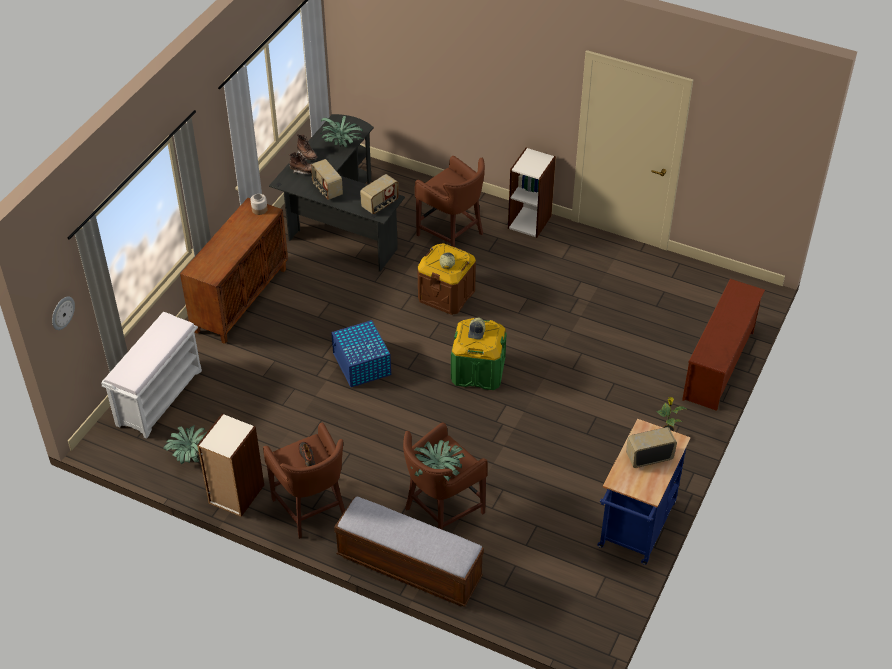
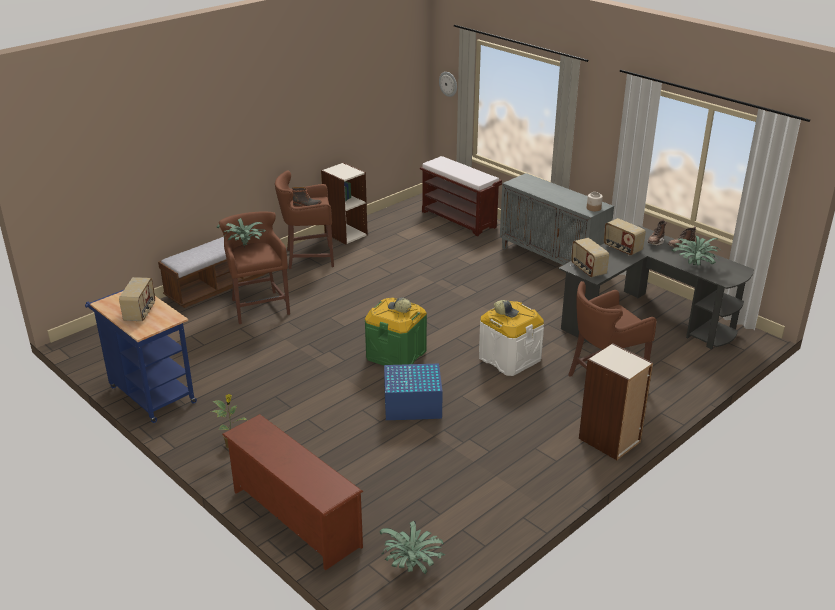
camera: 110 degrees right, 15 degrees down
(159, 397) = (459, 219): white bench -> brown bench
(191, 455) = (394, 224): potted plant -> potted plant (412, 565)
(241, 299) = (552, 260): brown cabinet -> grey cabinet
(327, 189) = (622, 248): radio -> radio turned 120 degrees counterclockwise
(362, 364) = (442, 300): blue storage box -> blue storage box (411, 405)
(446, 295) = (509, 359): brown storage box -> white storage box

